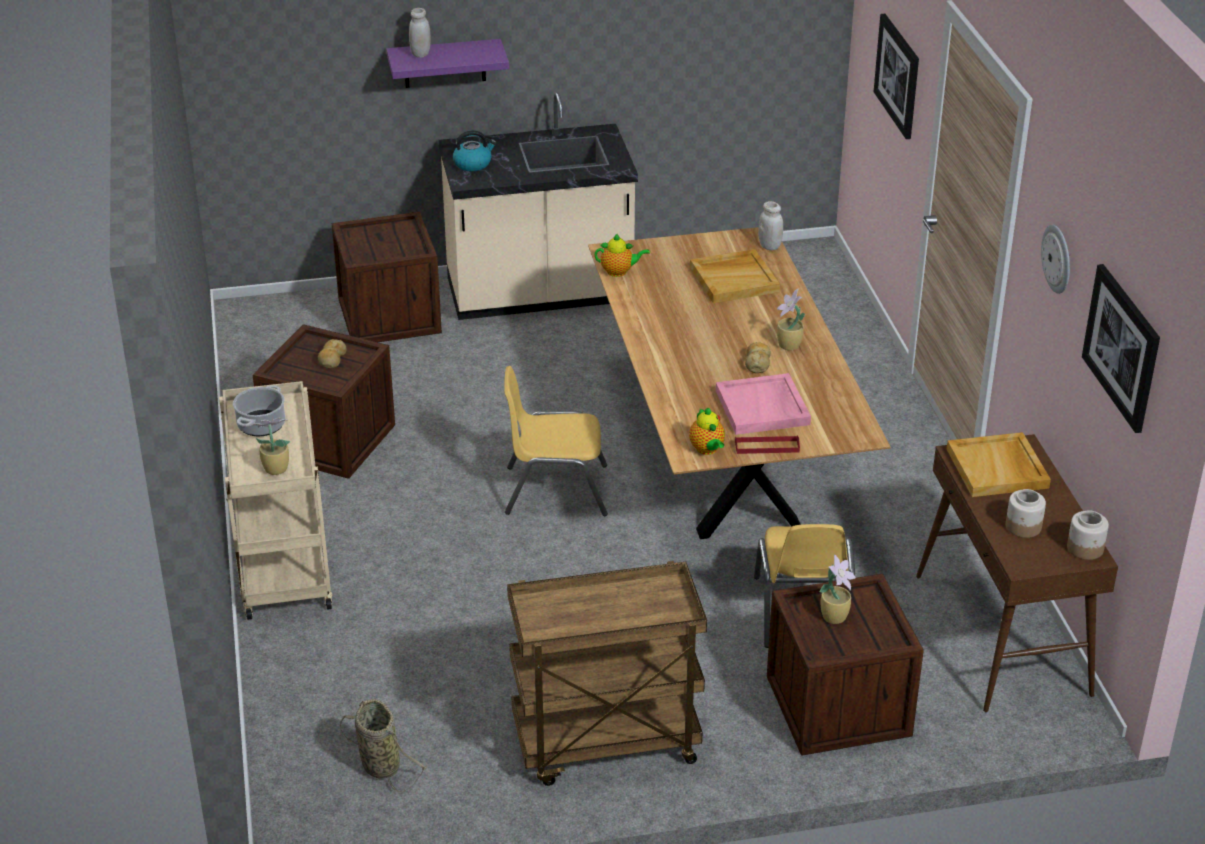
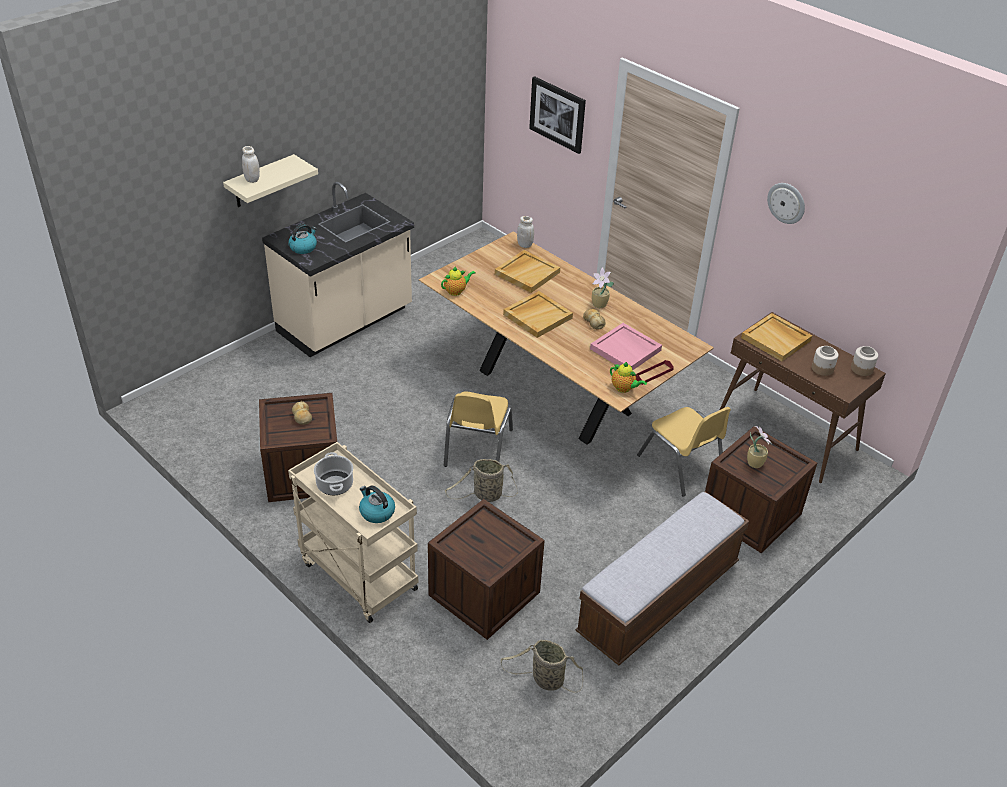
camera: 35 degrees left, 5 degrees up
(274, 469) = (376, 512): potted plant -> kettle
(389, 315) = (261, 370): crate -> crate (484, 593)
(444, 63) = (261, 182): purple shelf -> beige shelf
(511, 545) = (485, 495): none -> basket
(555, 490) = (477, 448): yellow chair -> yellow chair turned 45 degrees counterclockwise
(605, 745) = (658, 599): brown cart -> bench
(691, 332) = (537, 316): none -> beige tray
(1122, 347) = (875, 245): picture -> none

